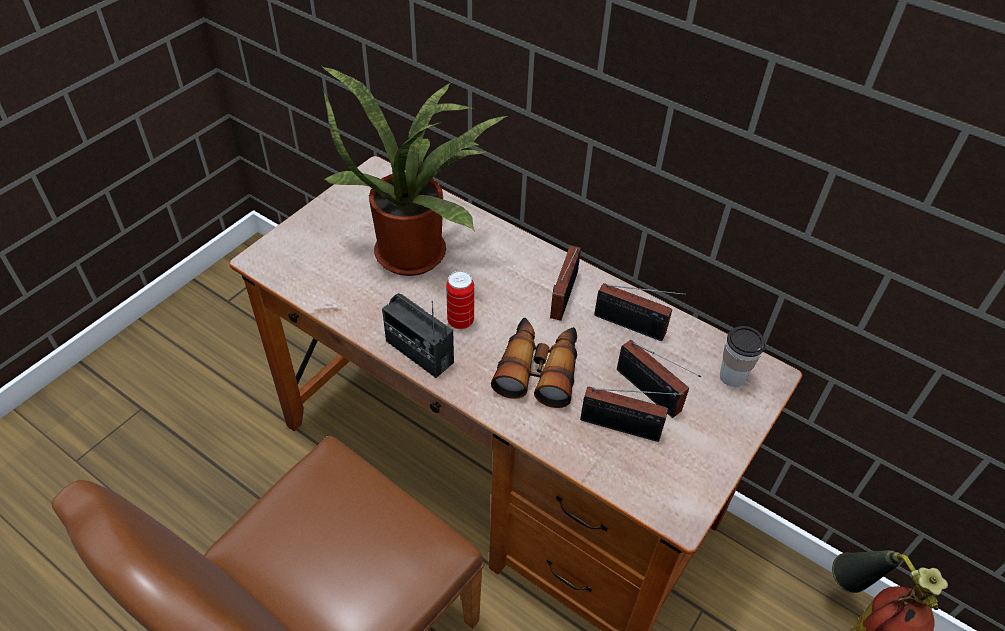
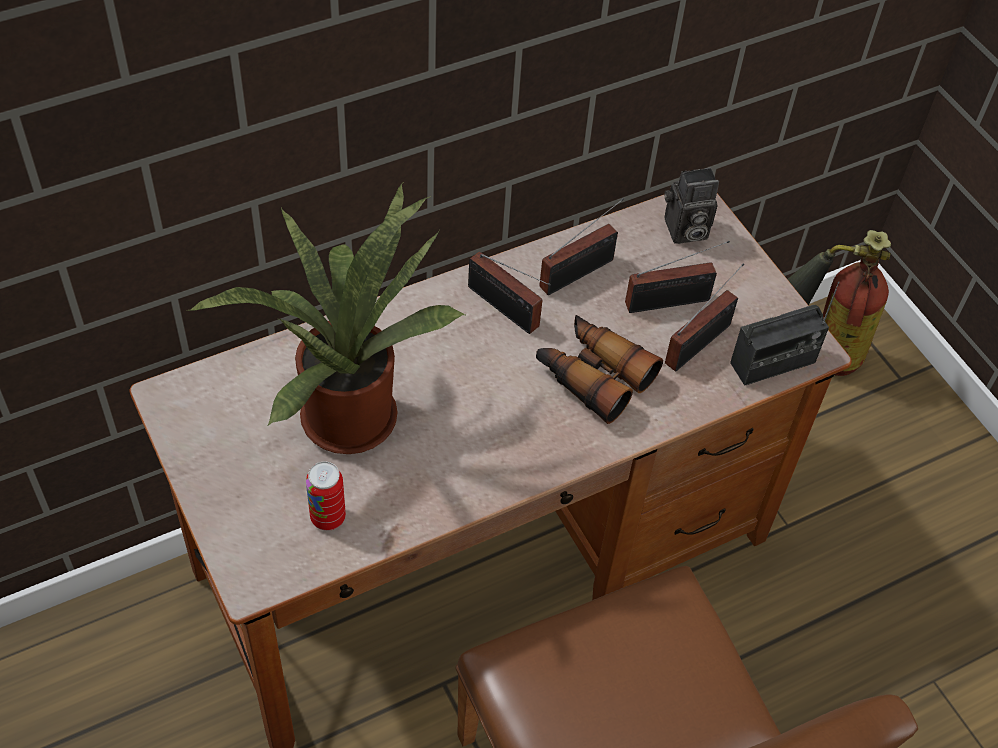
camera: 65 degrees left, 5 degrees up
(419, 352) = (510, 471): radio -> radio (773, 363)
(460, 321) = (487, 414): can -> can (328, 517)
(732, 376) = (684, 231): cup -> camera

